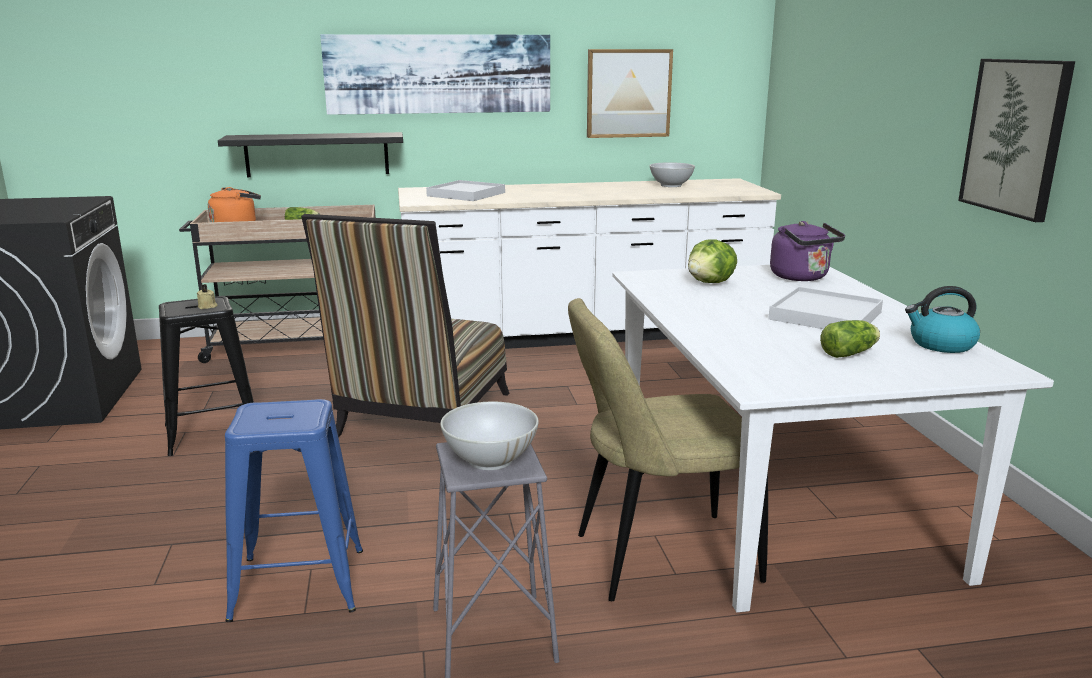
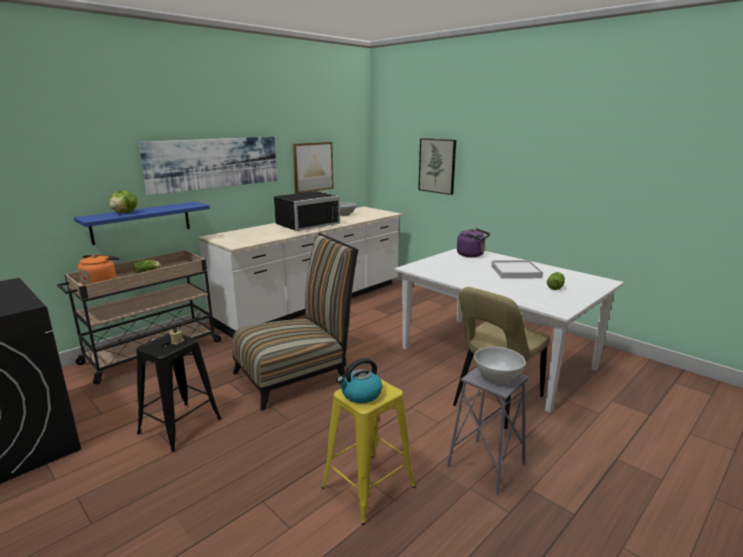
camera: 35 degrees left, 0 degrees up
(298, 584) = (368, 487): blue stool -> yellow stool
(317, 154) = (141, 222): black shelf -> blue shelf
(420, 419) = (297, 374): chair -> chair turned 105 degrees counterclockwise
(466, 194) = (252, 235): white tray -> none
(575, 191) = (305, 224): none -> black microwave
(711, 283) = (446, 265): lettuce -> lettuce (125, 213)
(941, 344) = (571, 275): kettle -> kettle (360, 394)
(1016, 137) = (549, 183): picture -> picture (437, 166)

